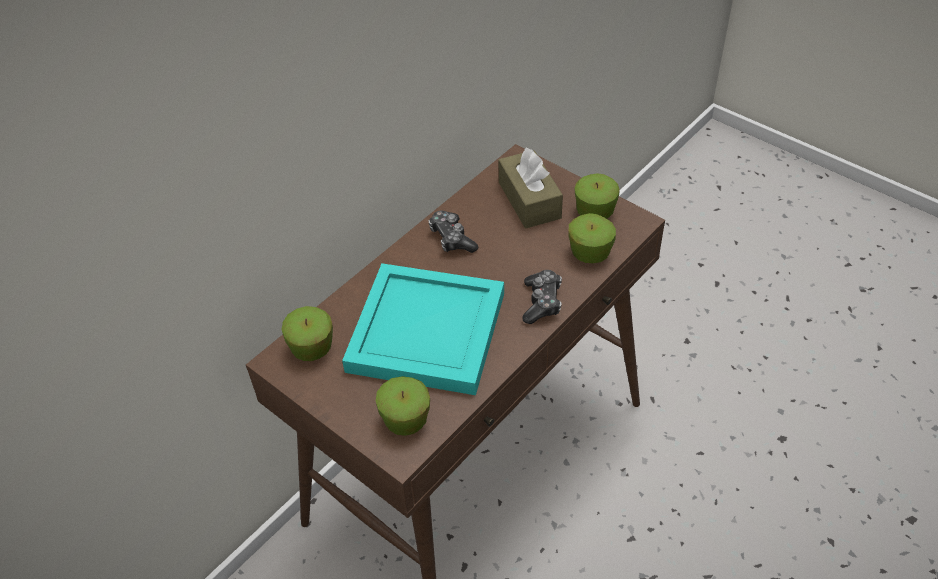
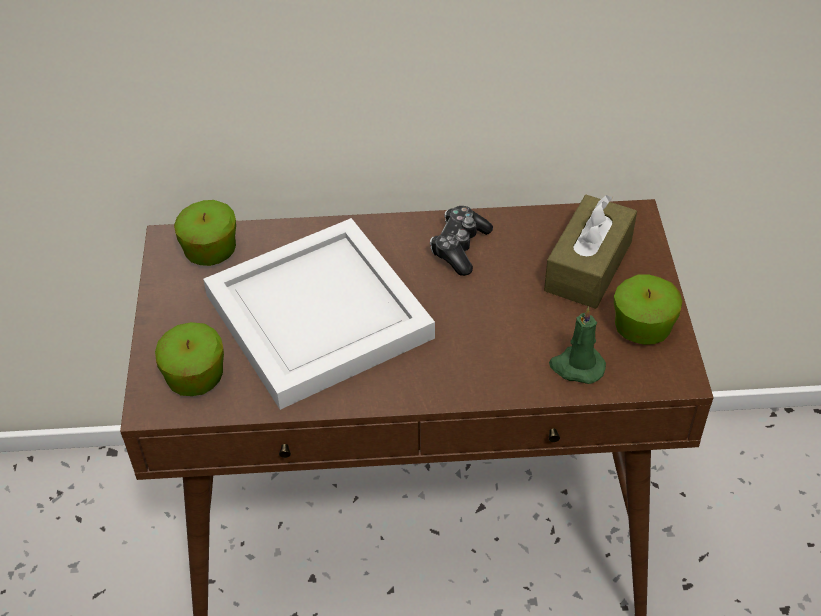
camera: 45 degrees right, 0 degrees up
(429, 330) = (322, 317): turquoise tray -> white tray
(542, 302) = (459, 376): game controller -> none
(590, 253) = (576, 366): apple -> green candle

